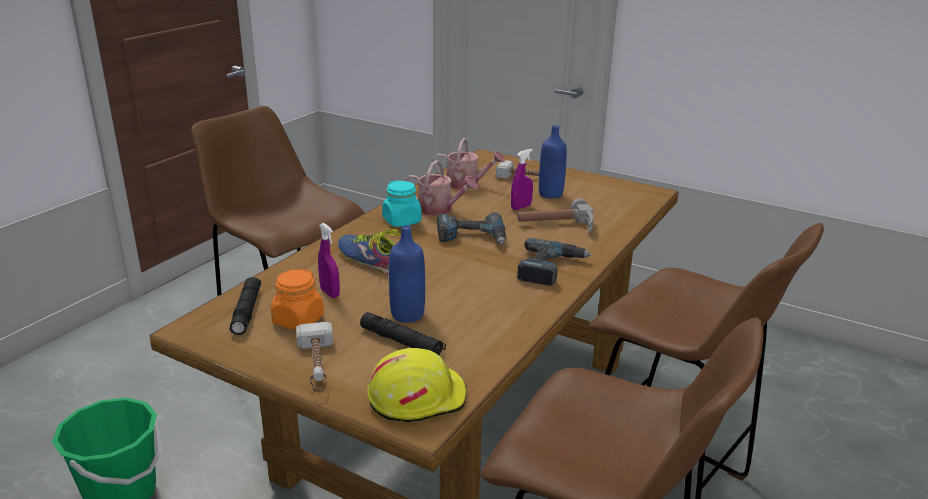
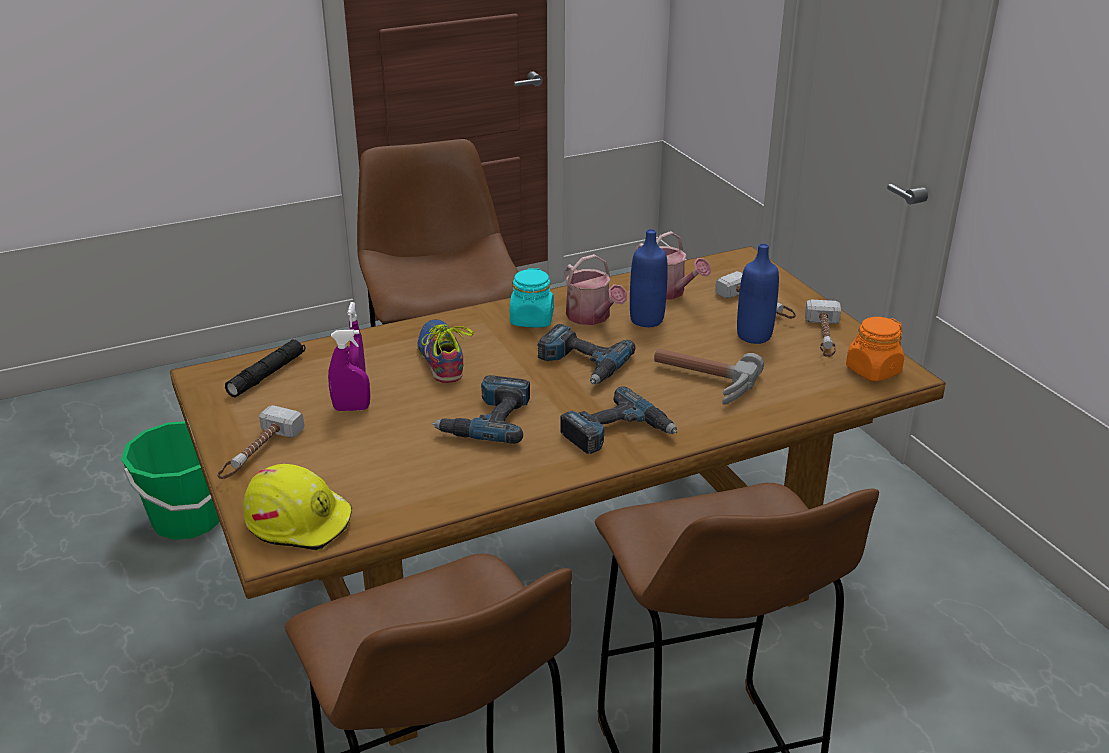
camera: 35 degrees right, 5 degrees up
(298, 320) = (297, 400): orange jar -> orange jar (873, 370)
(402, 342) = (357, 459): black flashlight -> none
(407, 314) = (399, 432): blue bottle -> blue bottle (646, 320)
(458, 287) = (487, 419): none -> power drill
(521, 207) = (691, 343): purple spray bottle -> purple spray bottle (351, 408)
(589, 185) = (824, 338): none -> hammer

